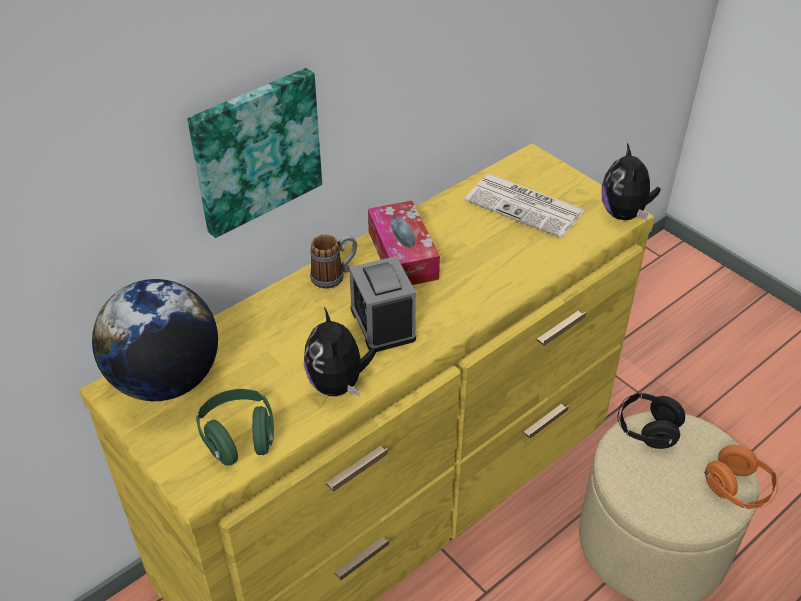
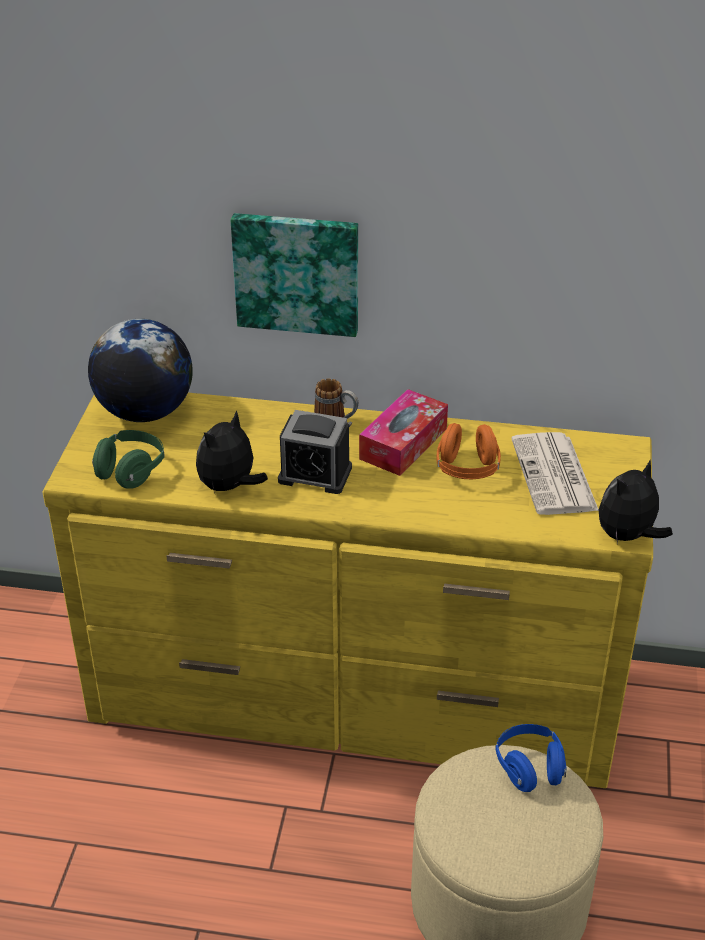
camera: 50 degrees right, 5 degrees down
(382, 324) = (315, 474): alarm clock -> alarm clock turned 105 degrees counterclockwise
(647, 430) = (529, 768): black headphones -> blue headphones
(737, 490) = (533, 870): orange headphones -> orange headphones (467, 469)

